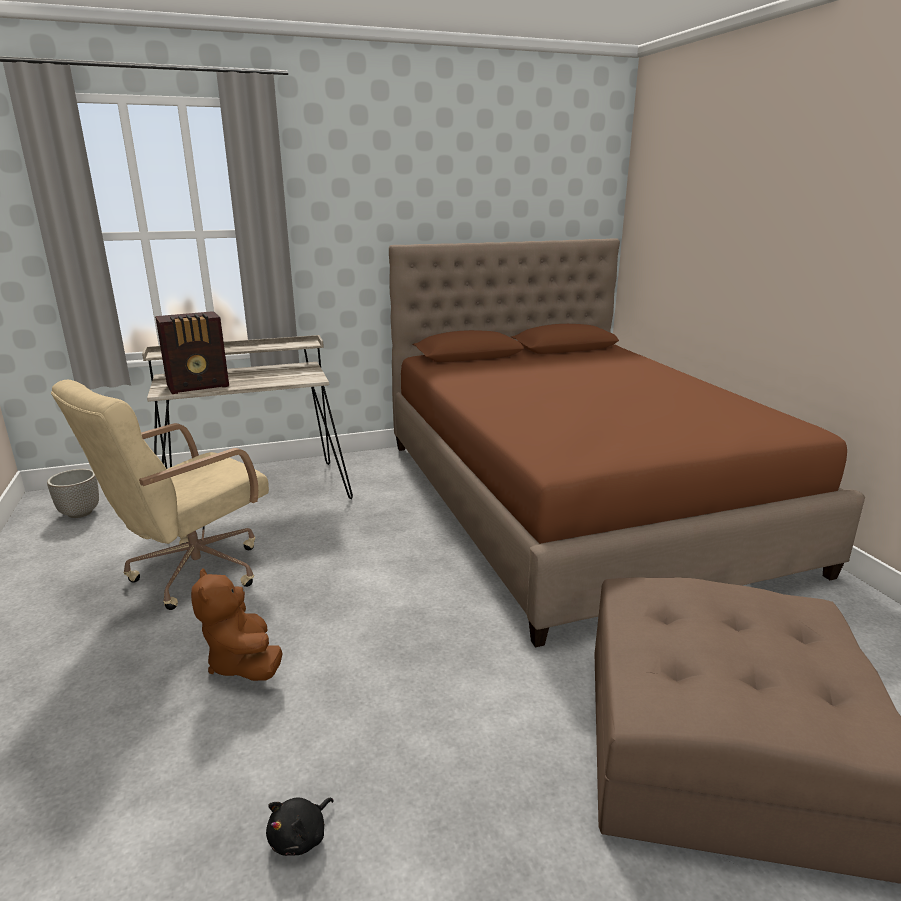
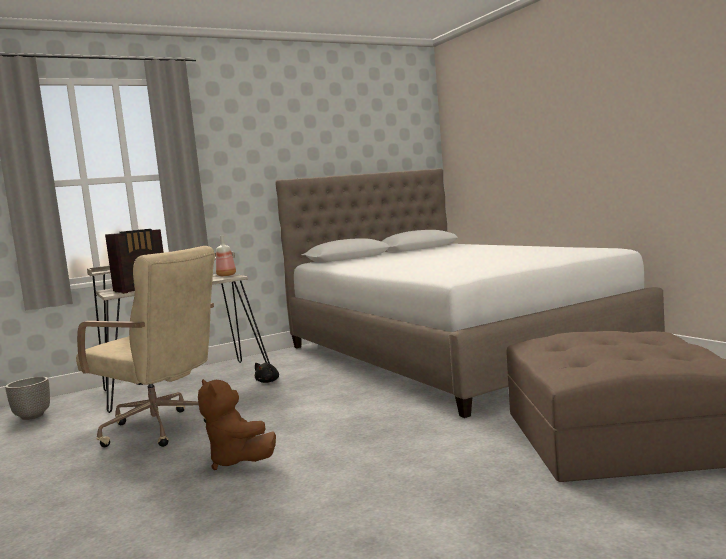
camera: 10 degrees left, 15 degrees down
(191, 576) = (161, 430): beige office chair -> beige office chair turned 90 degrees counterclockwise
(300, 837) = (341, 523): black plush toy -> black plush toy (268, 381)
(309, 372) = (227, 275): none -> bottle
(574, 500) = (453, 351): brown bed -> white bed

